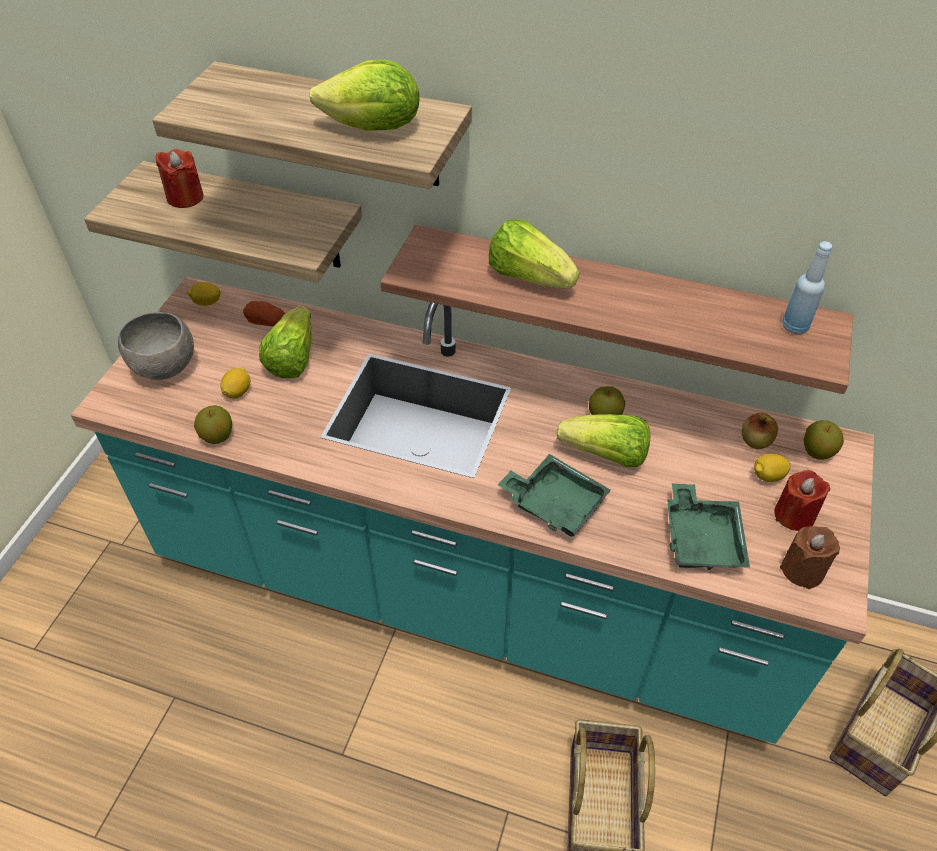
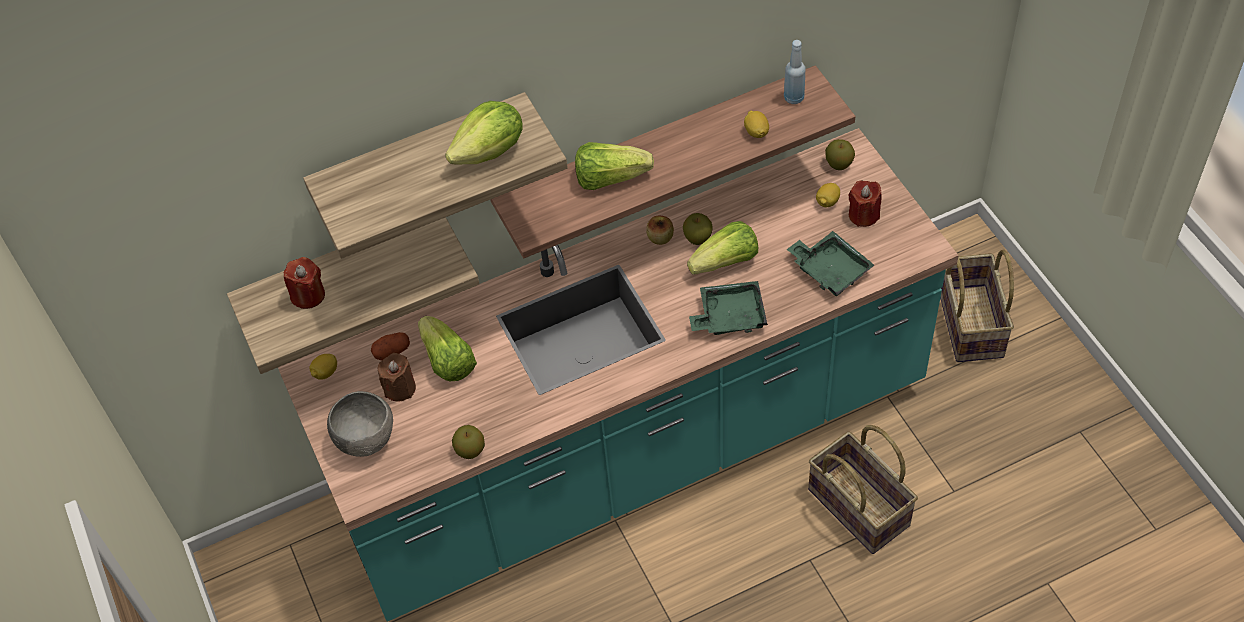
camera: 40 degrees left, 5 degrees up
(238, 391) = (442, 412): lemon -> lemon (756, 132)
(755, 441) = (799, 184): apple -> apple (660, 238)
(802, 570) = (897, 245): brown candle -> brown candle (400, 388)

